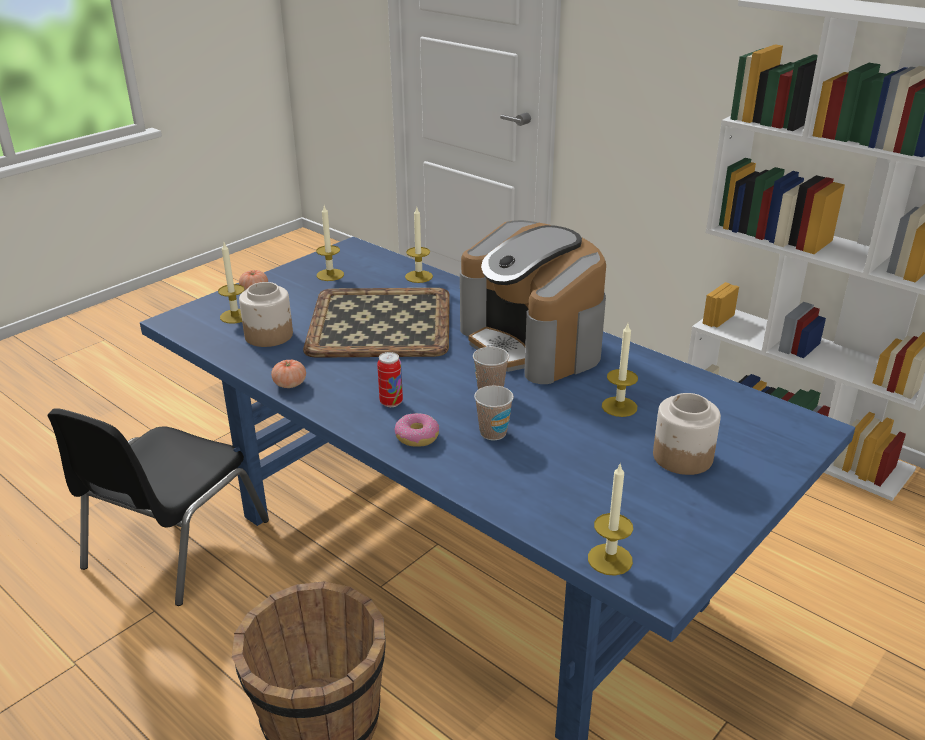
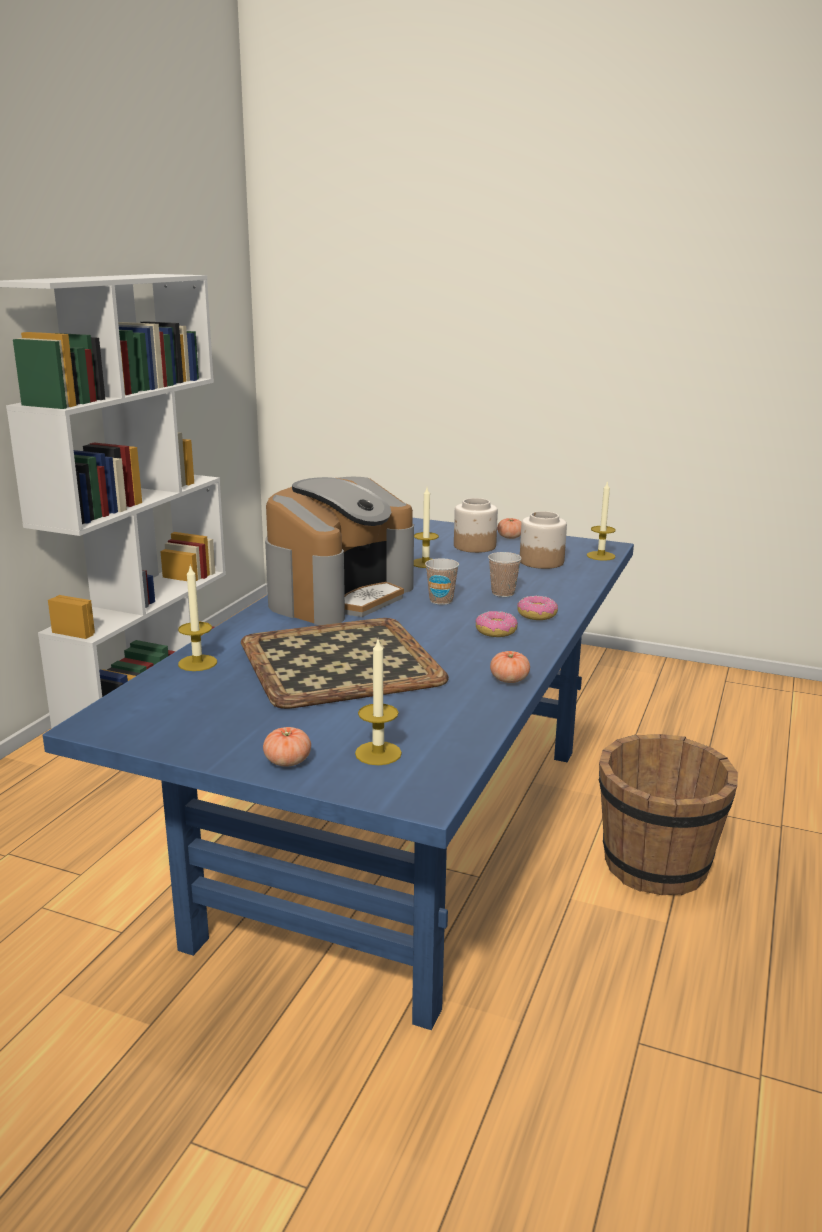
camera: 110 degrees left, 10 degrees down
(173, 545) = (526, 1083): black chair -> none
(269, 335) = (414, 716): jar -> jar (541, 561)
(330, 275) = (209, 718): candle -> none
(391, 402) = (496, 631): can -> donut
(724, 499) = (510, 537): none -> tomato

